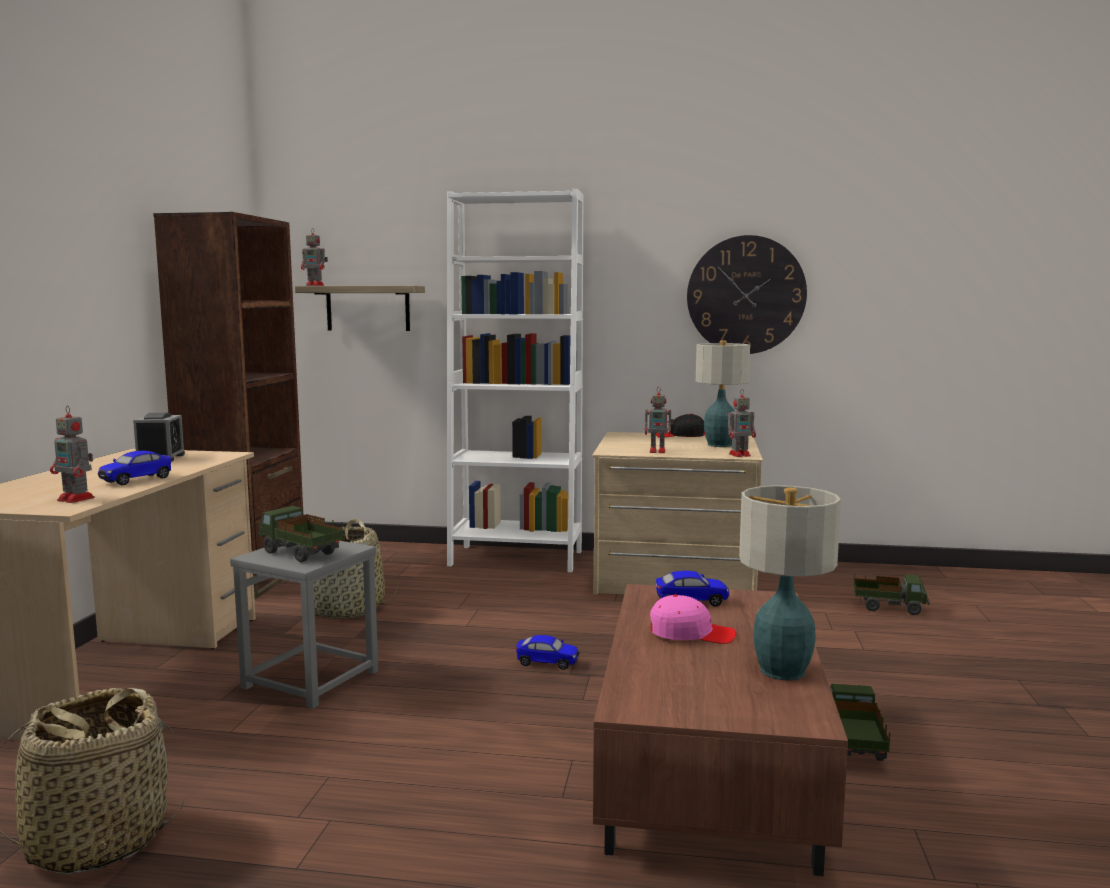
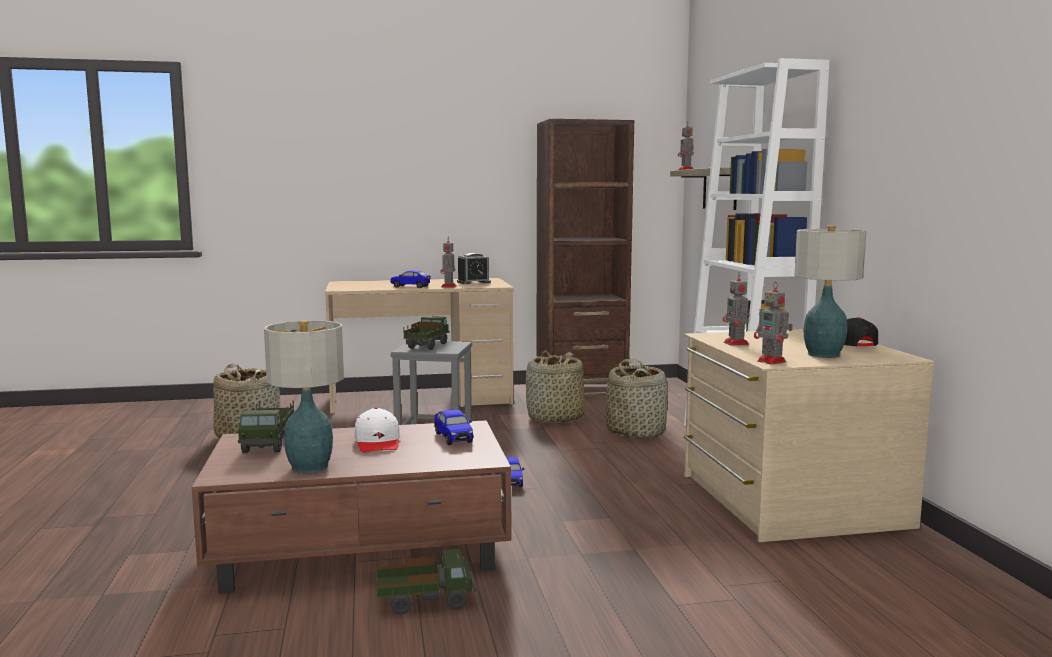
camera: 70 degrees right, 0 degrees up
(77, 499) = (359, 288): toy robot -> toy robot (448, 286)
(446, 586) = (636, 432): none -> basket
(691, 633) = (378, 442): pink cap -> white cap
(746, 295) = (950, 168): wall clock -> none
(888, 608) = (857, 620): toy truck -> toy truck (269, 443)

